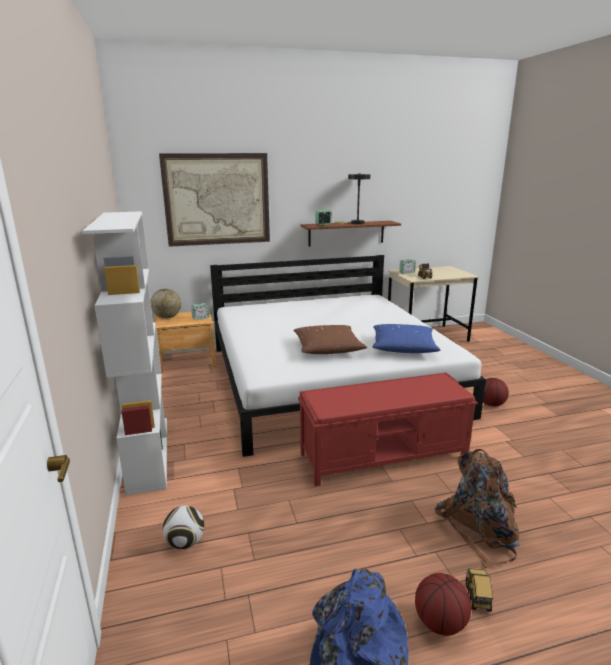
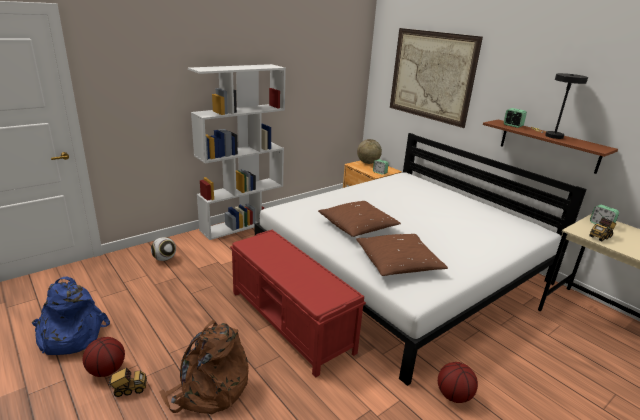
camera: 65 degrees right, 5 degrees up
(403, 347) = (398, 263): blue pillow -> brown pillow

